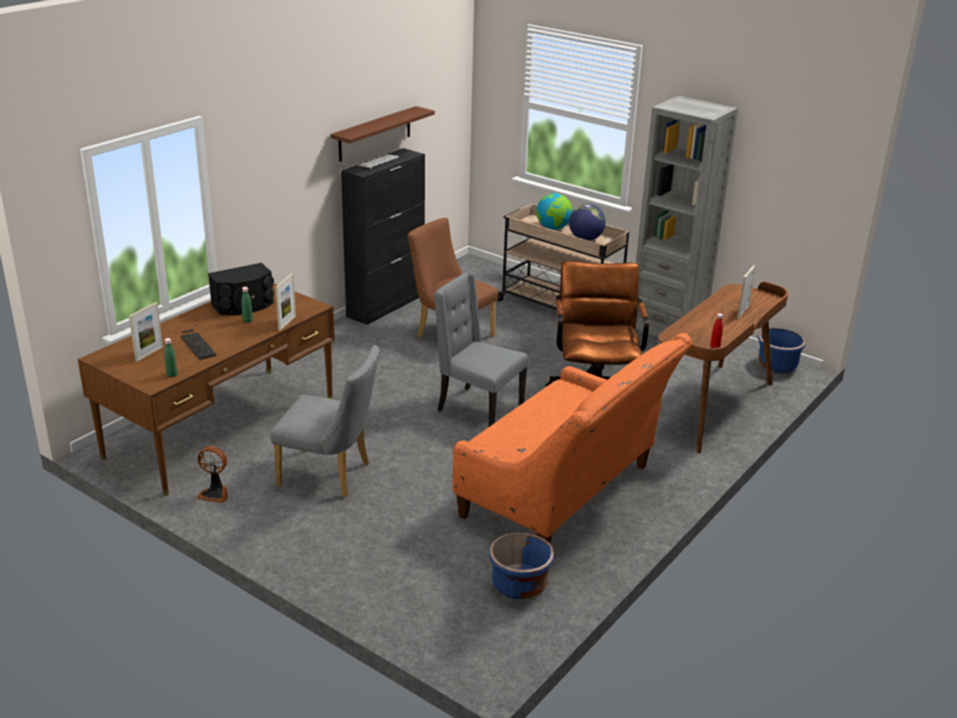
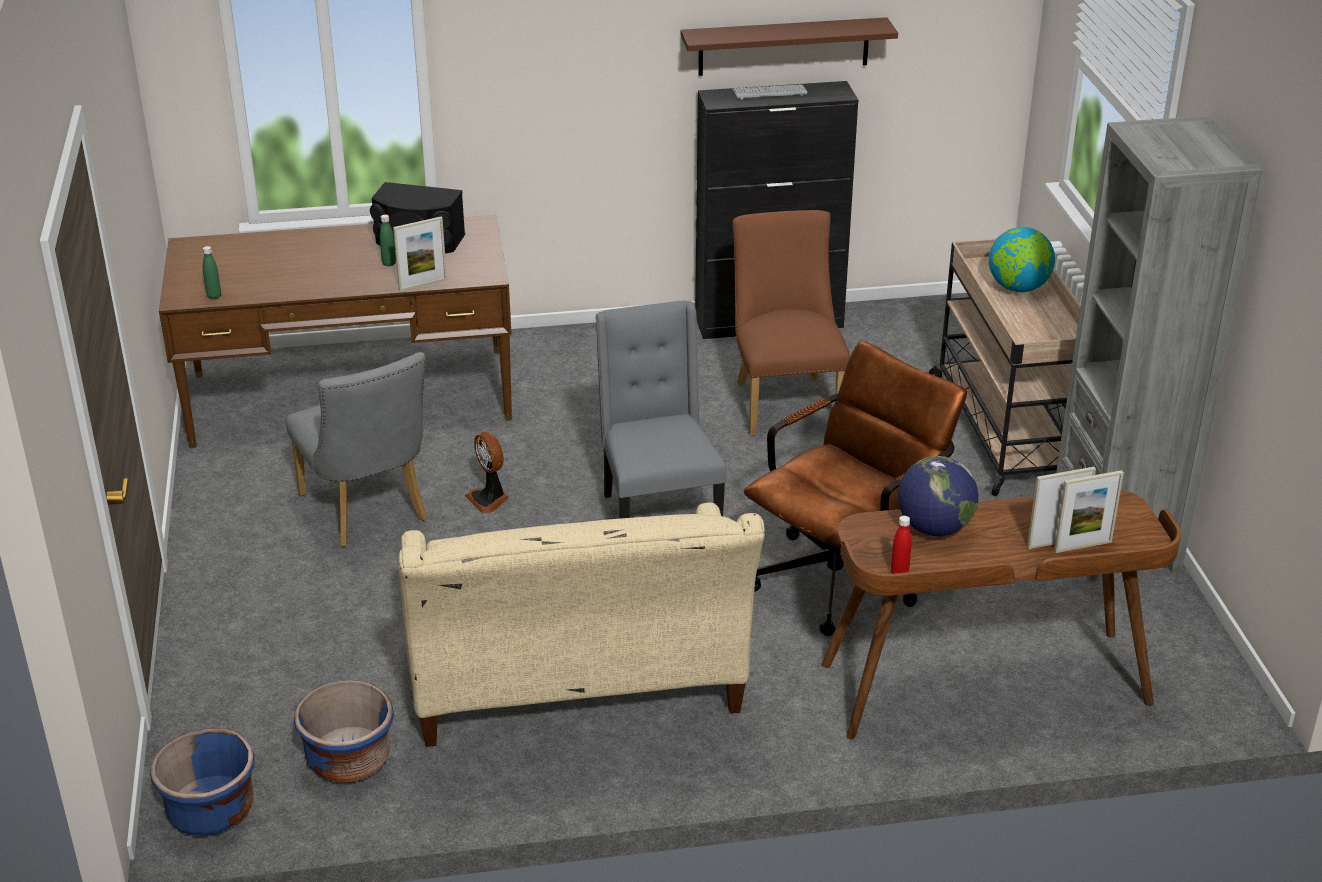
camera: 45 degrees right, 5 degrees up
(149, 354) = (235, 261): picture frame -> picture frame (1082, 546)
(197, 343) = (297, 269): keyboard -> none
(215, 493) = (233, 470): fan -> fan (489, 499)
(565, 495) = (577, 688): orange sofa -> beige sofa
(585, 239) = (1036, 324): globe -> globe (934, 528)
(777, 365) = (1214, 682): blue planter -> blue planter (211, 811)

